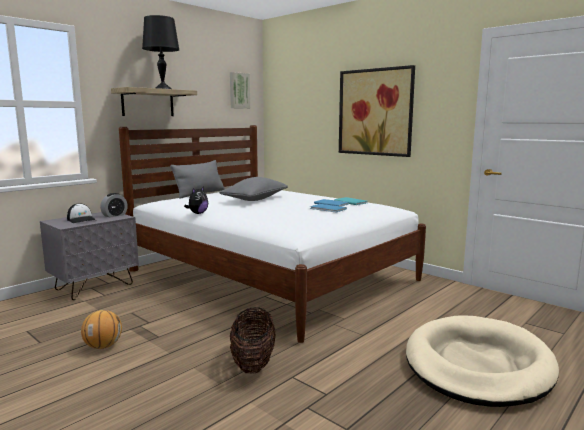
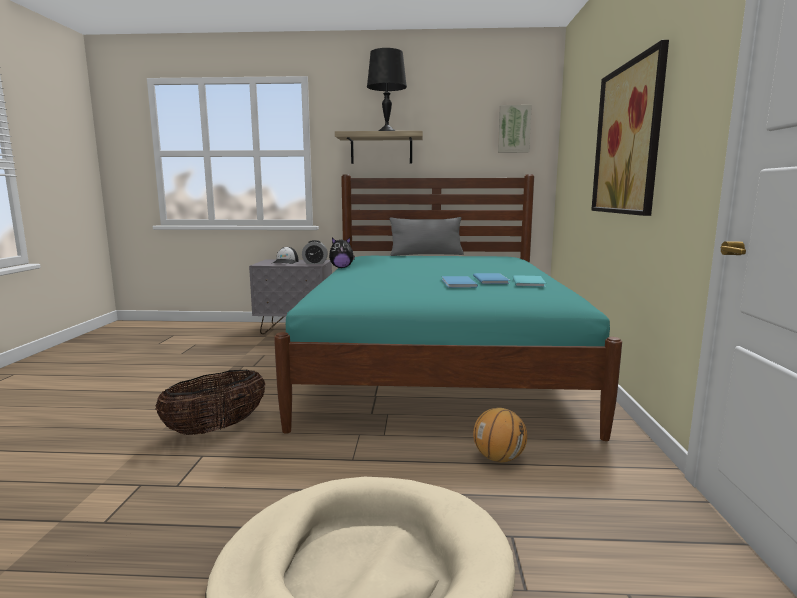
camera: 50 degrees right, 0 degrees up
(103, 346) = (193, 370): basketball -> basketball (499, 458)
(255, 199) = (436, 264): grey pillow -> none
(271, 275) = (437, 365): white bed -> turquoise bed

